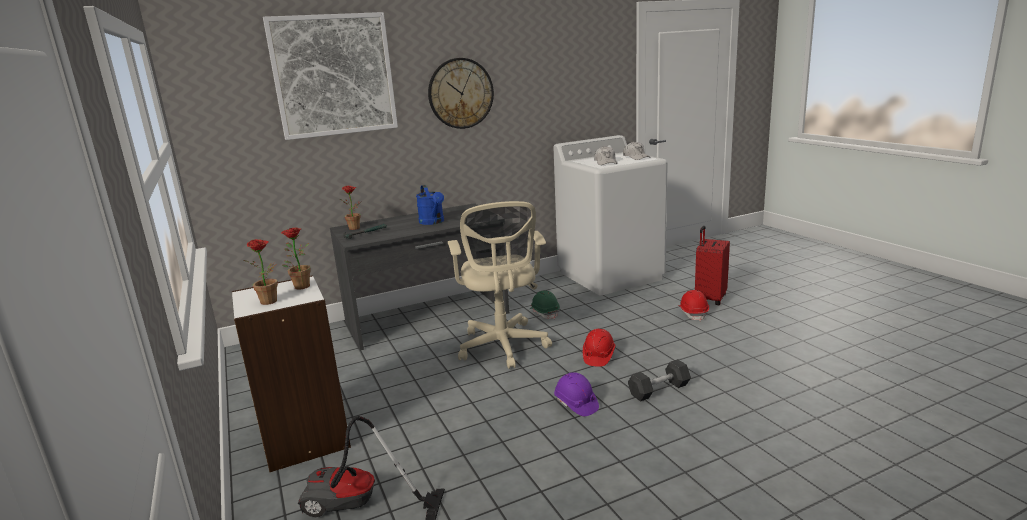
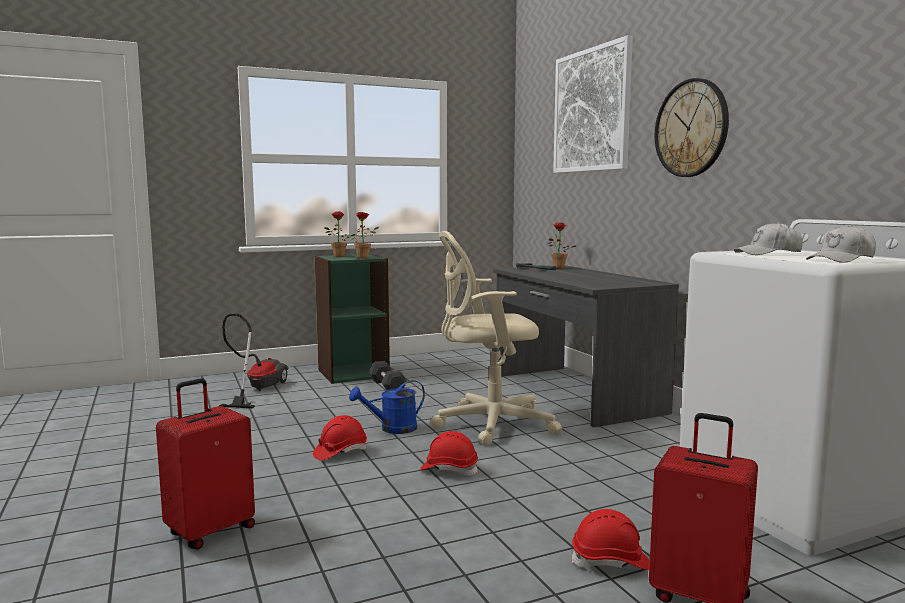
camera: 90 degrees right, 10 degrees down
(304, 438) = (353, 373): white bookcase -> green bookcase
(433, 222) = (576, 277): blue watering can -> blue watering can (392, 429)
(544, 313) = (596, 445): green hard hat -> none
(576, 404) = (340, 452): purple hard hat -> red hard hat
(659, 390) = (342, 497): grey dumbbell -> grey dumbbell (387, 386)
(737, 433) = (210, 531): none -> red suitcase

